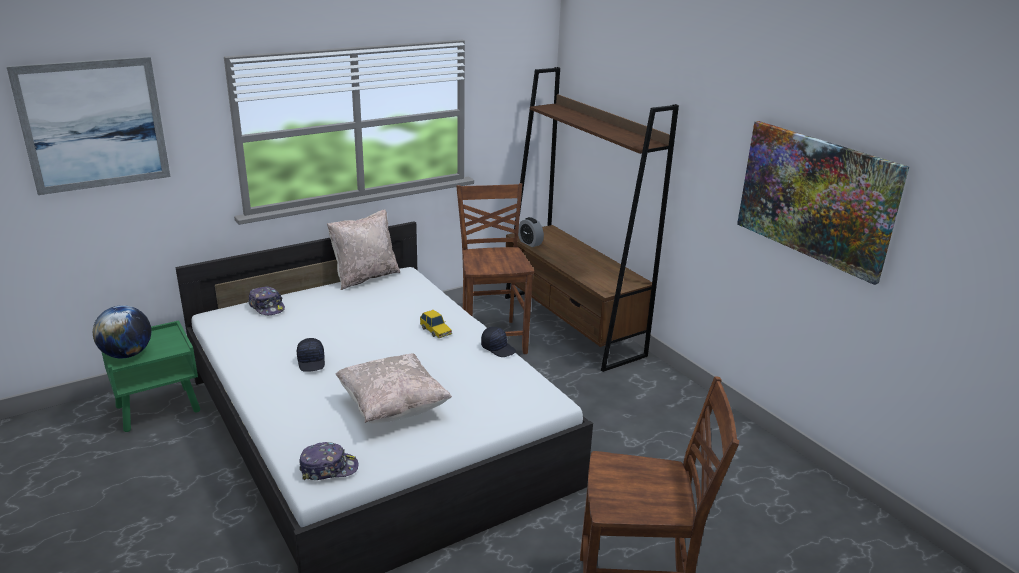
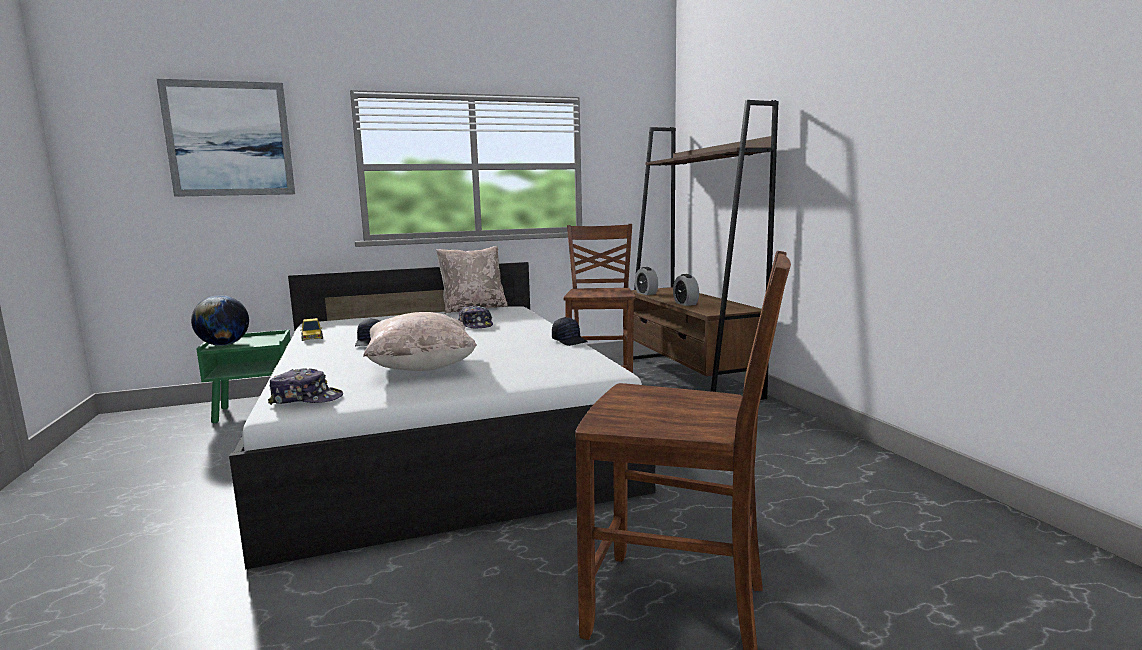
camera: 15 degrees right, 15 degrees down
(267, 307) = (367, 318): cap -> cap (476, 325)
(436, 330) = (513, 332): toy car -> toy car (312, 338)
(576, 269) = (685, 303): none -> alarm clock
(815, 198) = (940, 128): picture -> none

